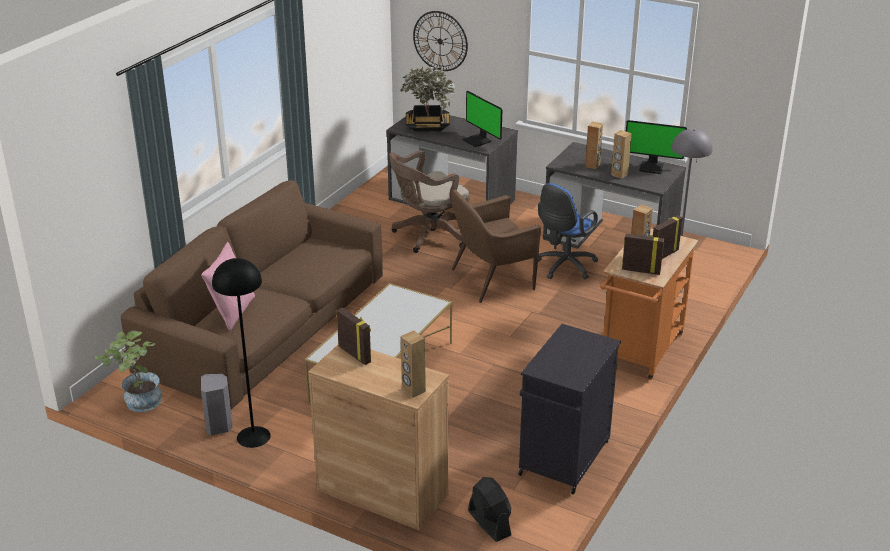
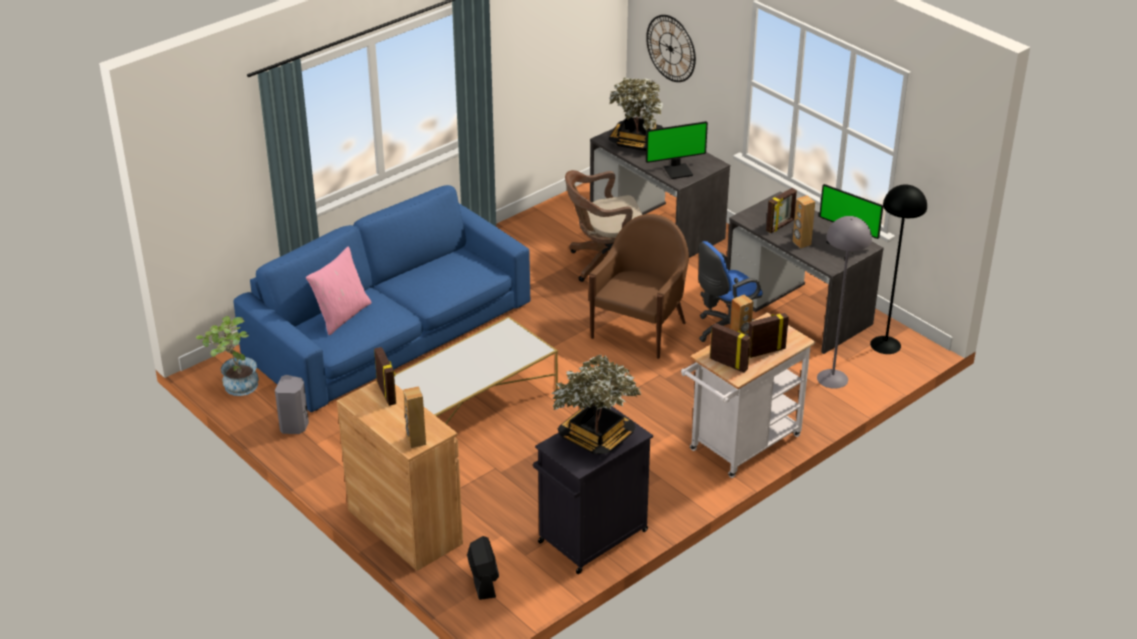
camera: 20 degrees right, 5 degrees up
(254, 437) = (320, 444): black floor lamp -> black floor lamp (885, 345)
(266, 325) = (390, 331): brown sofa -> blue sofa
(478, 140) = (678, 171): monitor -> monitor turned 90 degrees counterclockwise
(490, 280) = (639, 329): brown armchair -> brown armchair turned 120 degrees clockwise
(572, 353) = (596, 437): none -> potted plant
(592, 165) = (780, 226): brown speaker -> picture frame
(639, 354) = (740, 447): orange cart -> white cart

